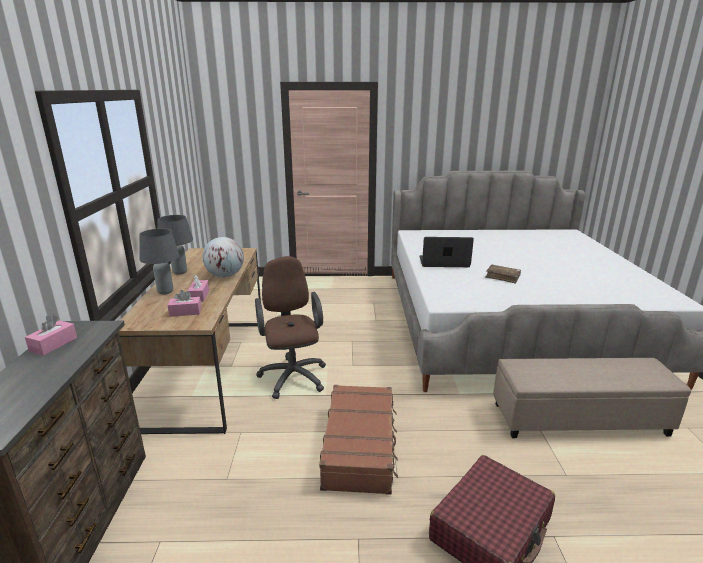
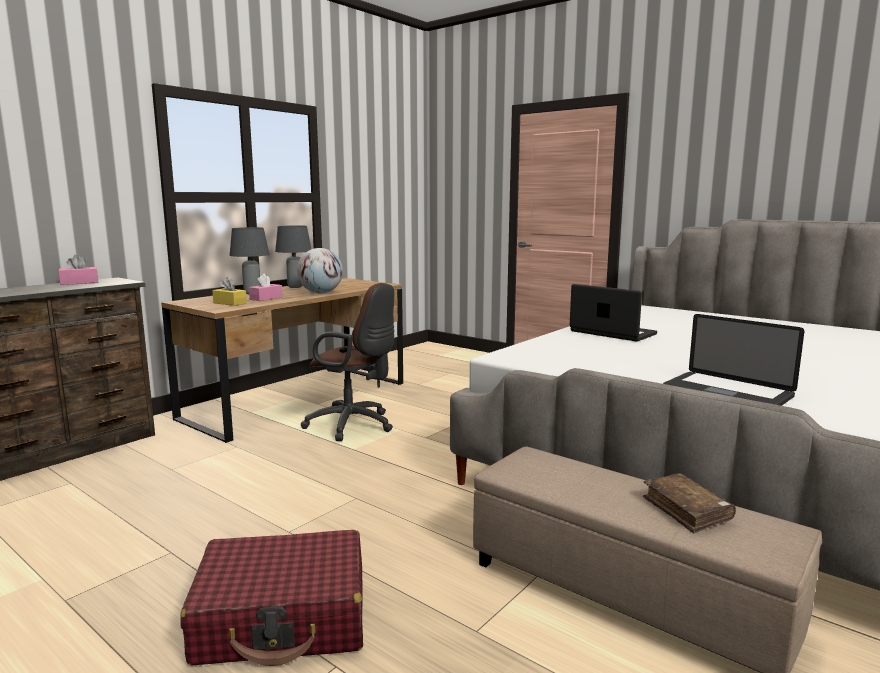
camera: 40 degrees right, 10 degrees down
(185, 312) = (230, 303): pink tissue box -> yellow tissue box
(292, 375) = (354, 425): brown office chair -> brown office chair turned 90 degrees clockwise
(360, 446) = (305, 495): brown suitcase -> none
(502, 277) = (662, 356): brown book -> brown book (686, 511)
(574, 298) = (727, 393): none -> laptop

